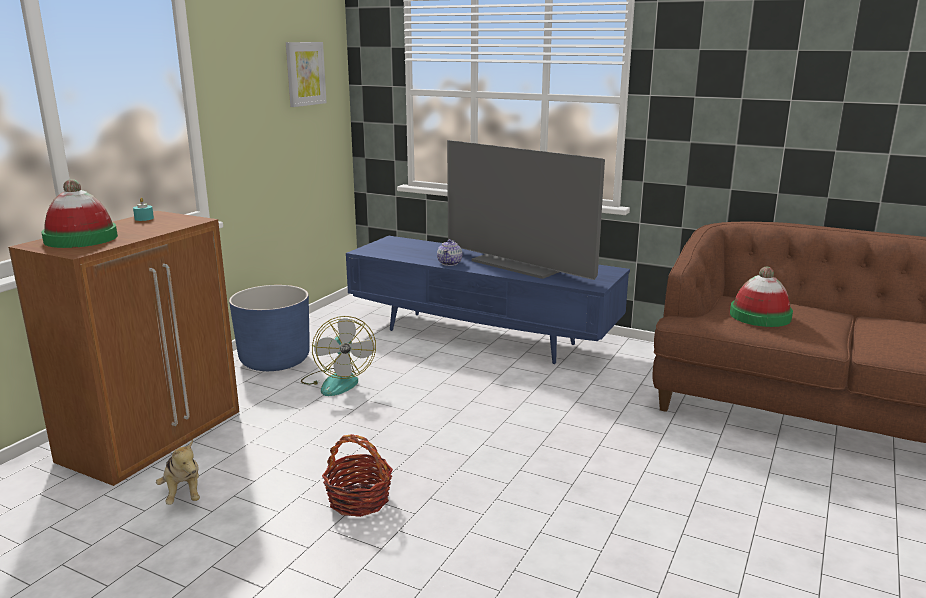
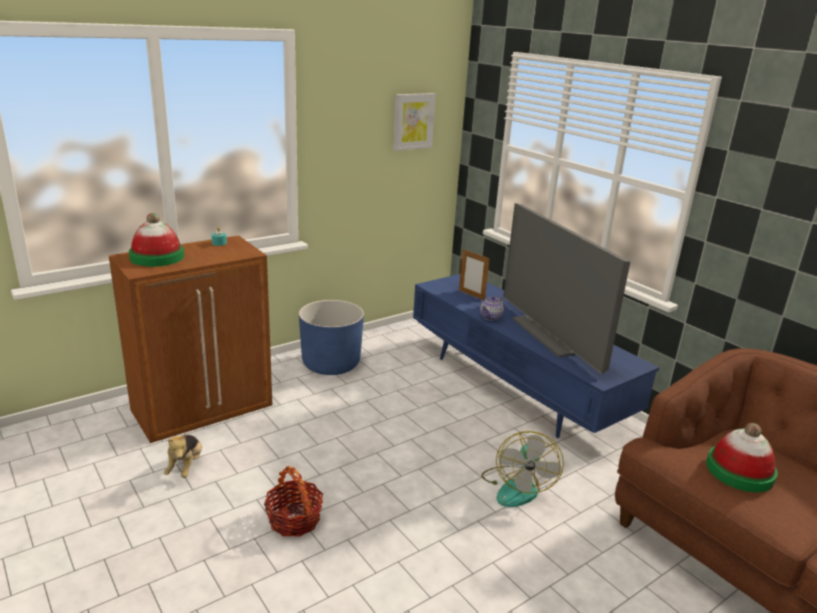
camera: 25 degrees right, 5 degrees up
(337, 381) = (362, 399): fan -> fan (517, 487)
(412, 251) = (471, 295): none -> picture frame

